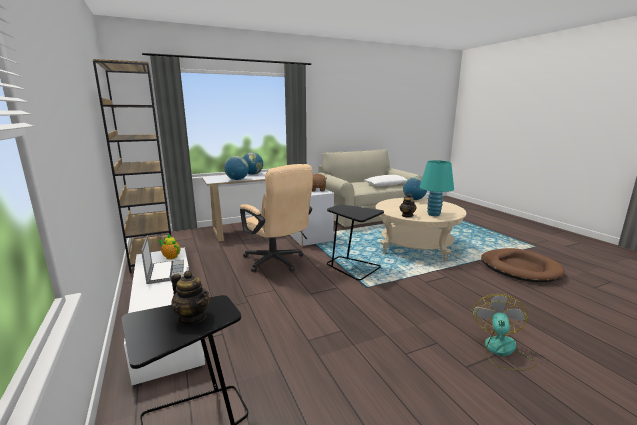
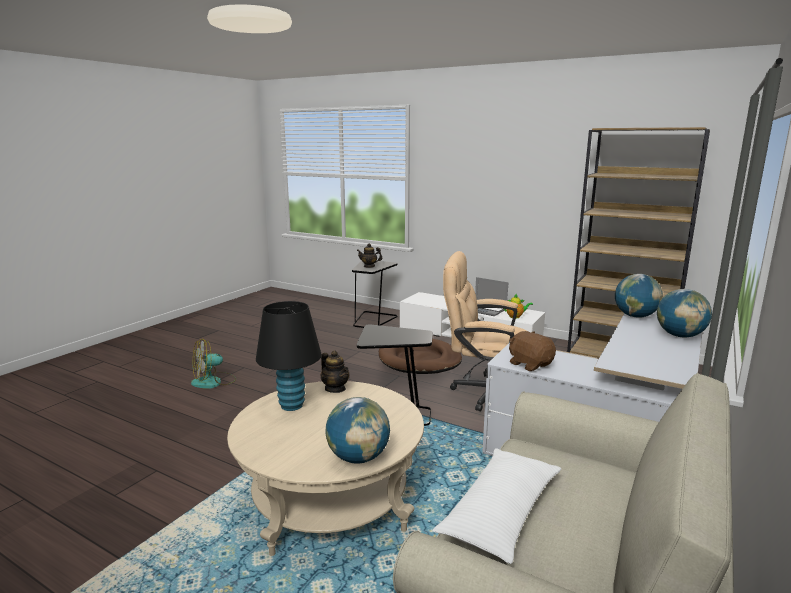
camera: 145 degrees right, 0 degrees up
(433, 214) = (292, 405): turquoise table lamp -> black table lamp
(502, 351) = (213, 382): fan -> fan turned 75 degrees clockwise
(519, 268) = (129, 506): brown dog bed -> brown dog bed (419, 360)

